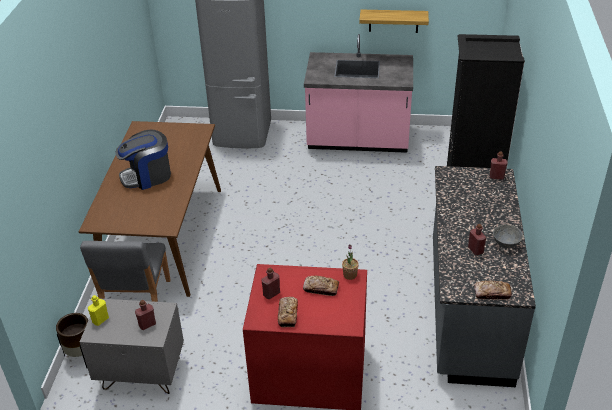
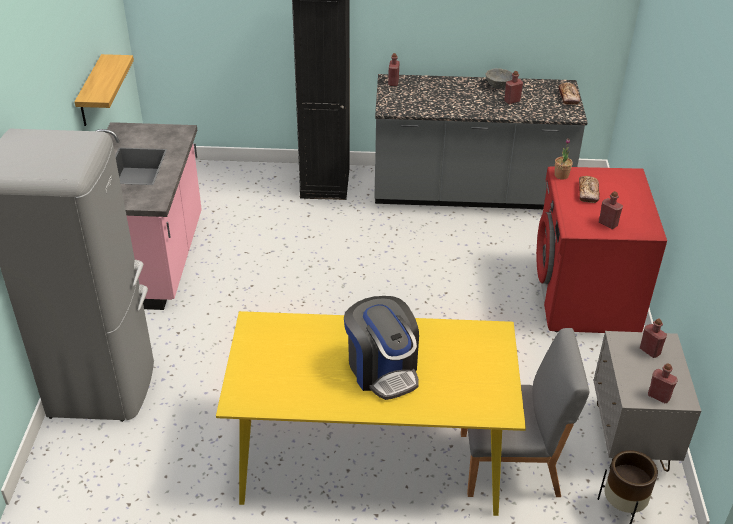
camera: 95 degrees left, 0 degrees up
(100, 320) = (659, 396): yellow bottle -> red bottle
(164, 238) = (372, 453): brown dining table -> yellow dining table
(288, 314) = (634, 212): bread -> none

